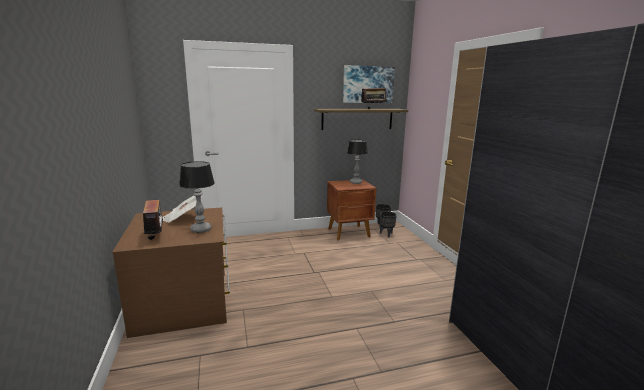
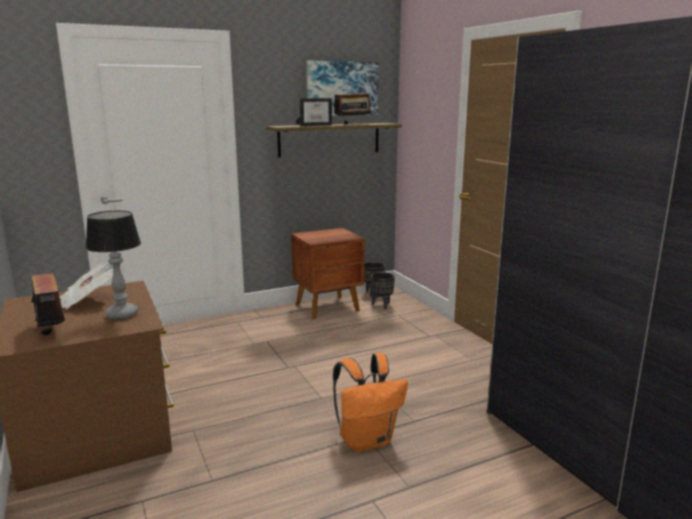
camera: 10 degrees left, 0 degrees up
(347, 109) = (315, 125): none -> picture frame
(356, 182) = (333, 233): table lamp -> none
(357, 332) = (367, 440): none -> orange backpack

